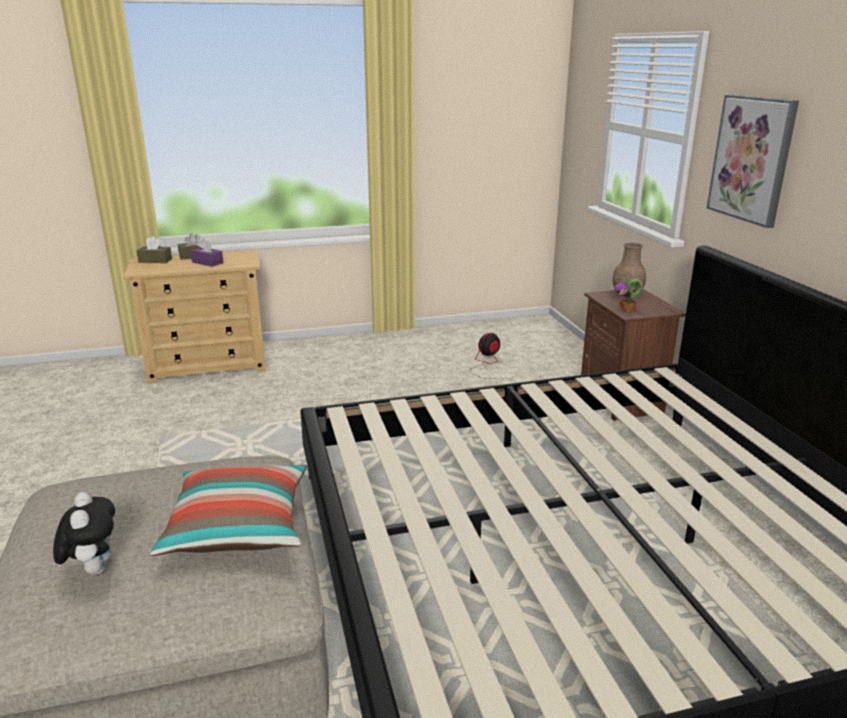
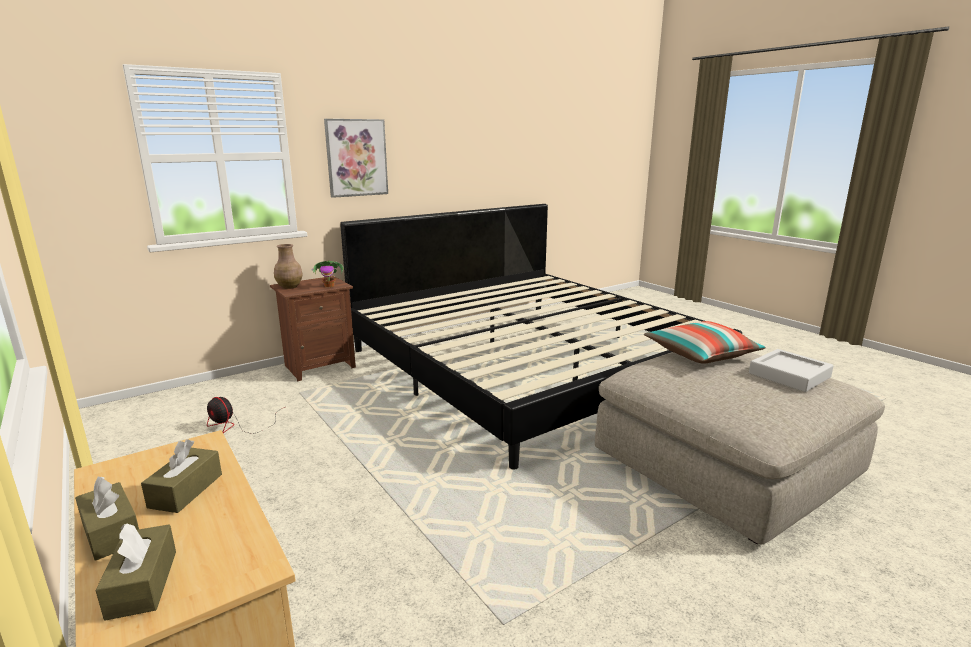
camera: 110 degrees left, 5 degrees down
(94, 569) = (789, 375): plush toy -> grey tray
(207, 262) = (186, 490): purple tissue box -> brown tissue box

